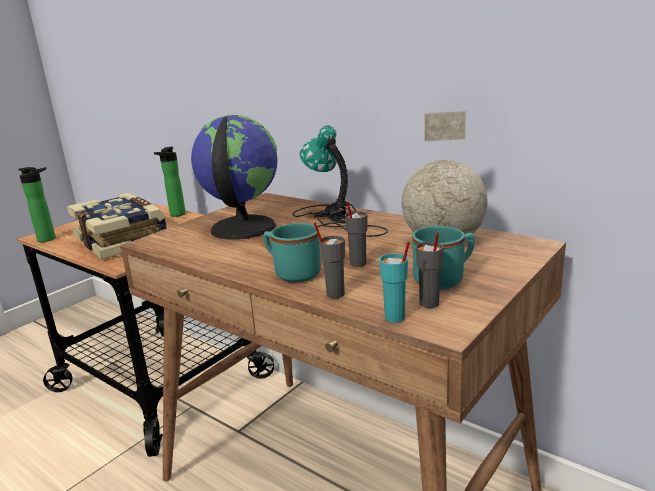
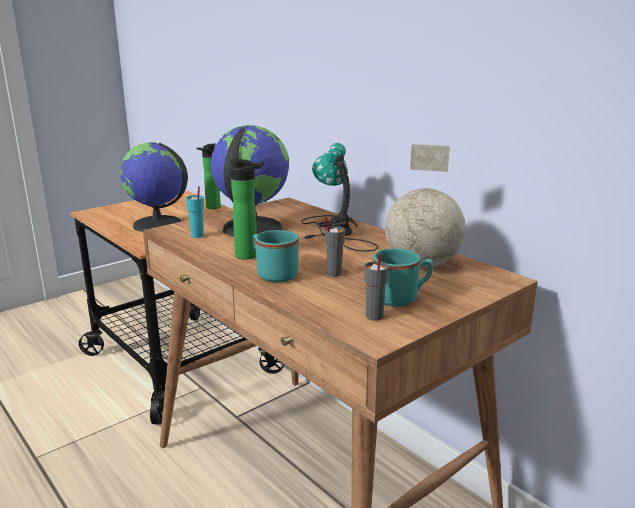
camera: 10 degrees right, 0 degrees up
(49, 239) = (96, 216): bottle -> bottle (250, 256)
(123, 239) = (157, 225): book -> globe
(334, 294) = (299, 296): grey cup -> none
(395, 318) = (338, 324): turquoise cup -> turquoise cup (197, 236)

